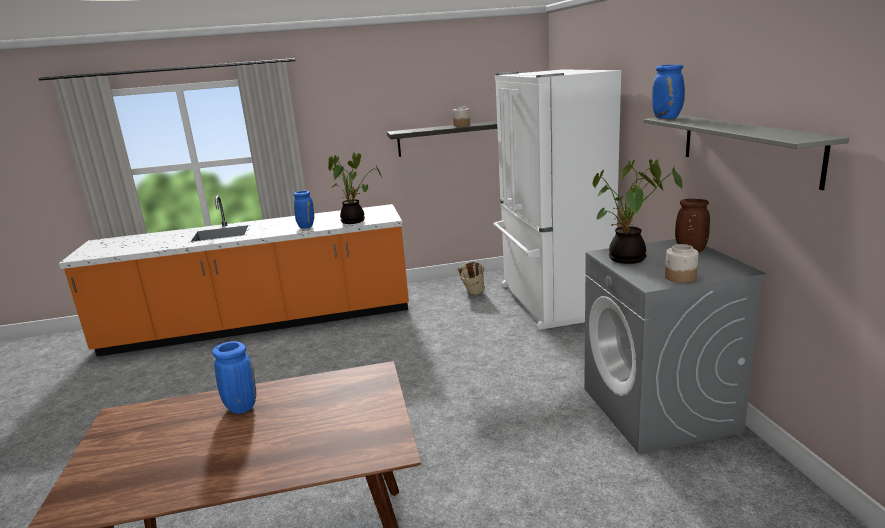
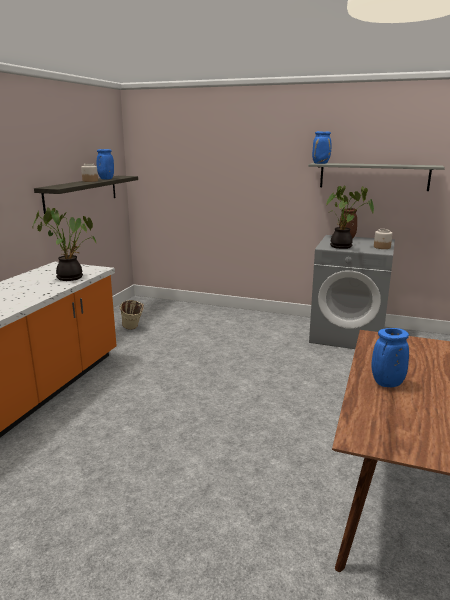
camera: 60 degrees left, 0 degrees up
(306, 227) = (36, 292): blue vase -> blue vase (105, 179)
(550, 301) = (190, 314): white fridge -> none

